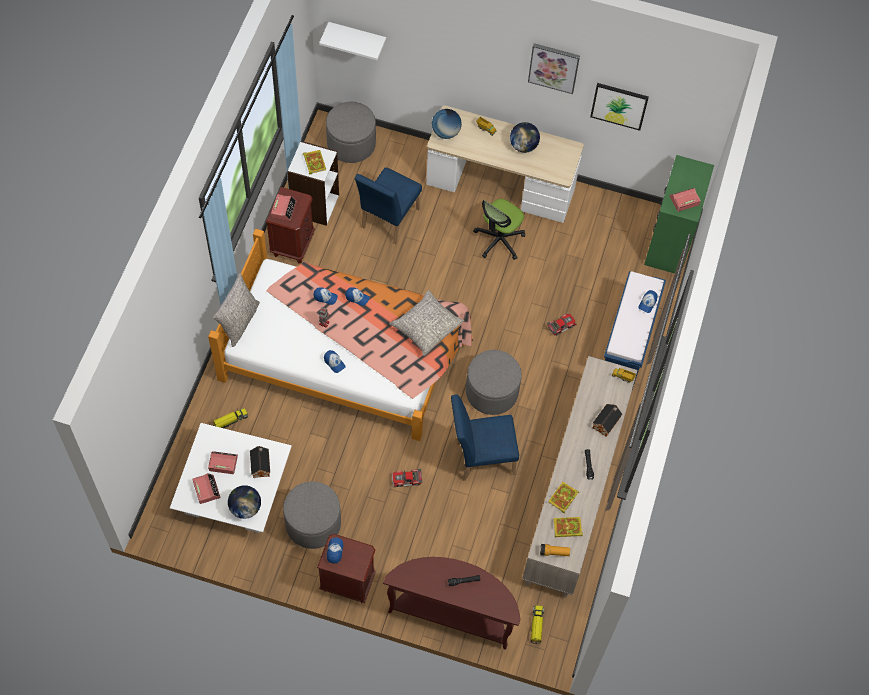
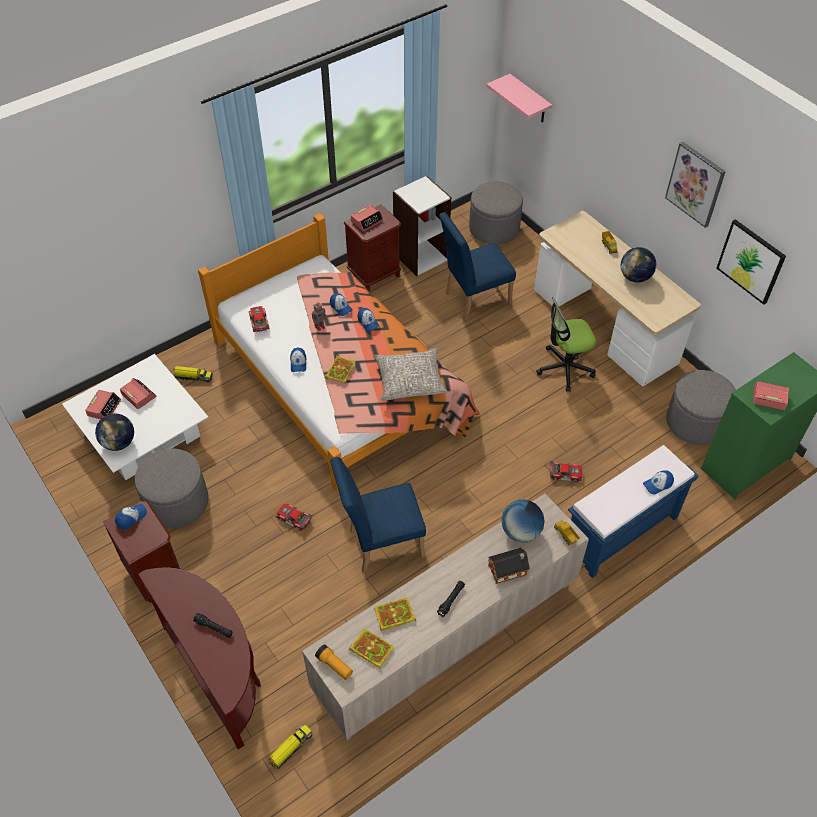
camera: 40 degrees right, 10 degrees down
(239, 321) = (251, 287): grey pillow -> none
(261, 465) = (167, 416): toy house -> none
(273, 348) = (258, 322): none -> toy car
(314, 162) = (422, 195): book -> book (340, 370)
(357, 37) = (529, 100): white shelf -> pink shelf
(446, 132) = (566, 231): globe -> globe (521, 531)
(480, 458) = (380, 544): blue chair -> blue chair turned 45 degrees counterclockwise
(491, 392) = (444, 492): grey ottoman -> grey ottoman (695, 422)

